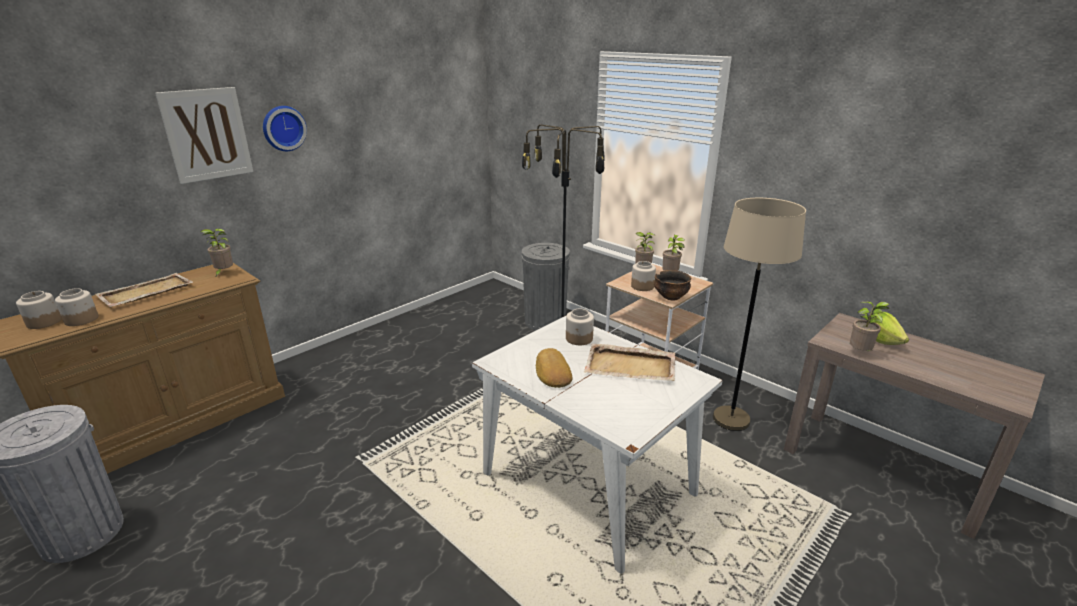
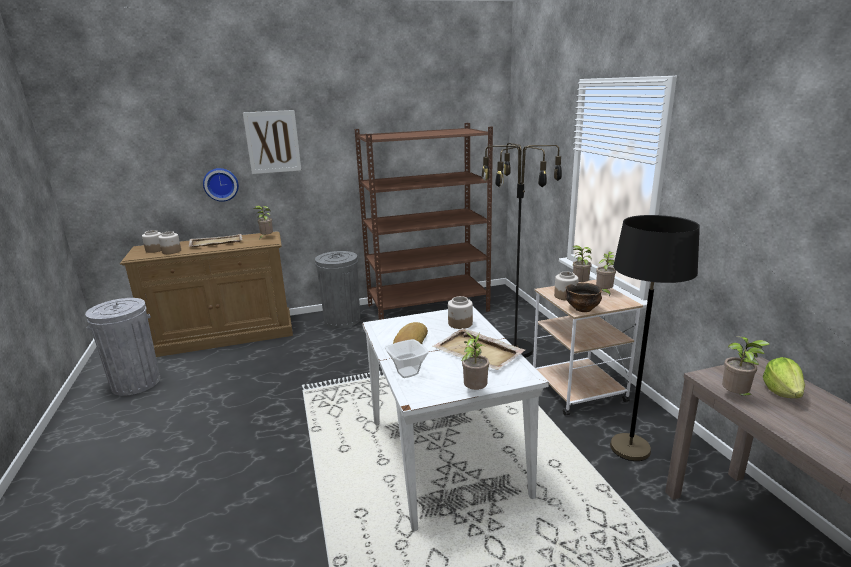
camera: 30 degrees right, 5 degrees down
(283, 128) = (327, 140): wall clock -> wall clock (221, 184)
(432, 322) = (428, 308): none -> brown bookcase
(545, 321) = (519, 325): grey trash can -> grey trash can (342, 320)
(589, 408) = (408, 372): none -> bowl
(673, 409) = (474, 391): none -> potted plant
(731, 419) = (630, 448): beige floor lamp -> black floor lamp

